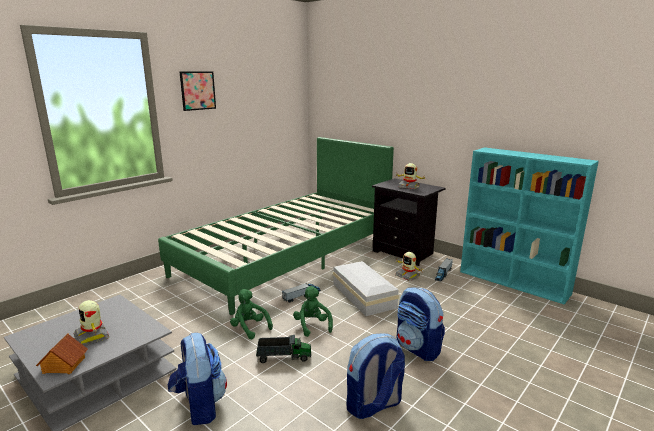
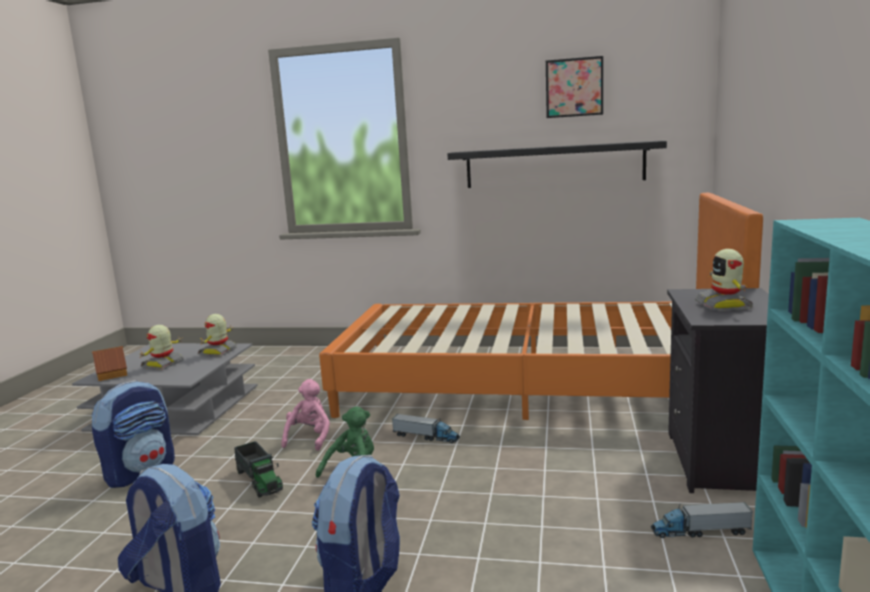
camera: 60 degrees right, 5 degrees down
(198, 90) = (471, 110): picture -> picture (574, 87)
(244, 125) = (554, 165): none -> black shelf
(249, 328) = (309, 438): green plush toy -> pink plush toy
(287, 256) = (530, 387): green bed -> orange bed
(364, 294) = (491, 478): white storage box -> none
(408, 276) = (624, 495): toy robot -> toy robot (219, 352)

